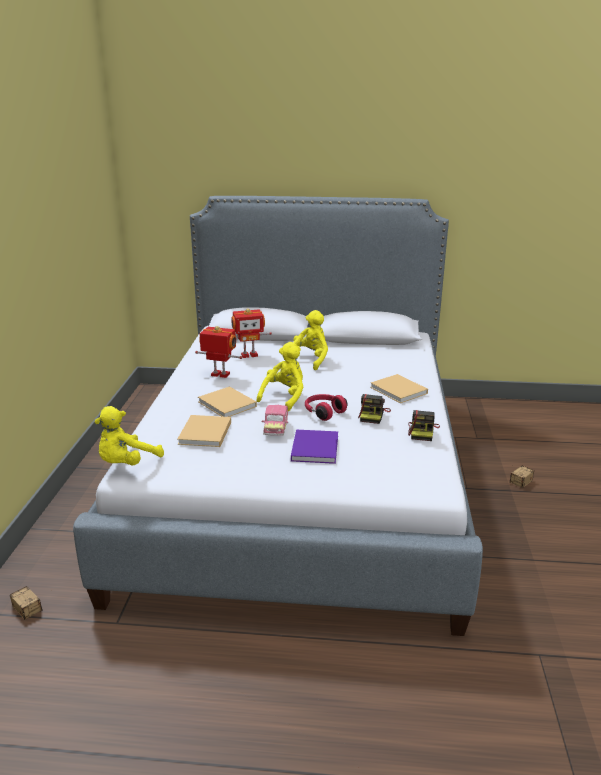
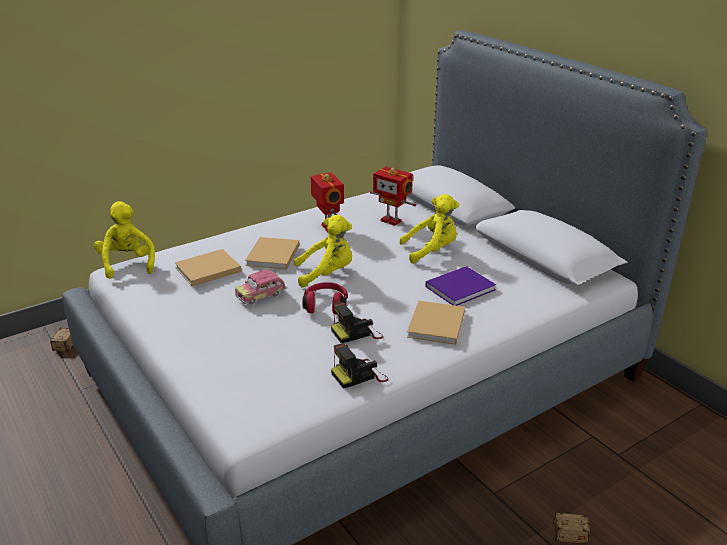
camera: 50 degrees right, 5 degrees up
(127, 463) = (127, 264): yellow plush toy -> yellow plush toy turned 75 degrees clockwise
(315, 447) = (249, 330): purple book -> purple book (461, 287)

